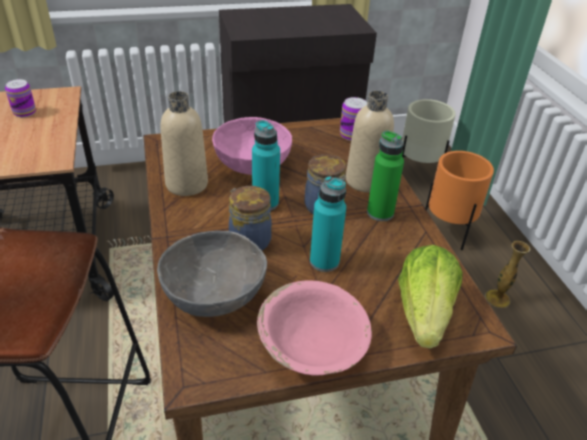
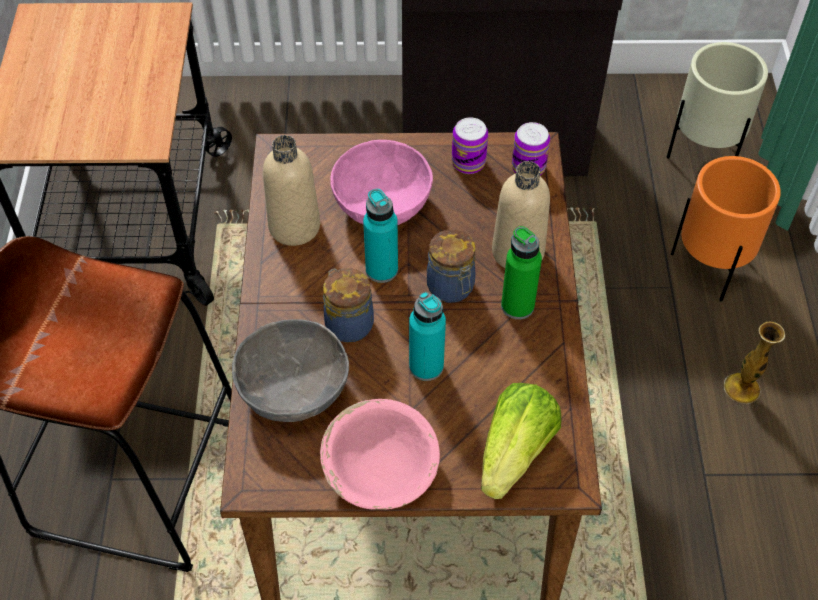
camera: 15 degrees right, 15 degrees up
(24, 112) = (115, 48): can -> can (468, 163)

